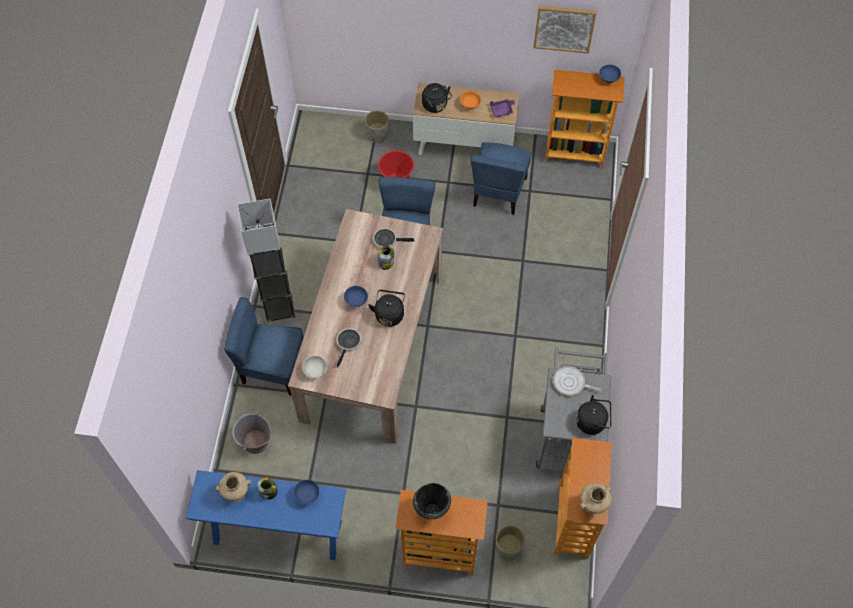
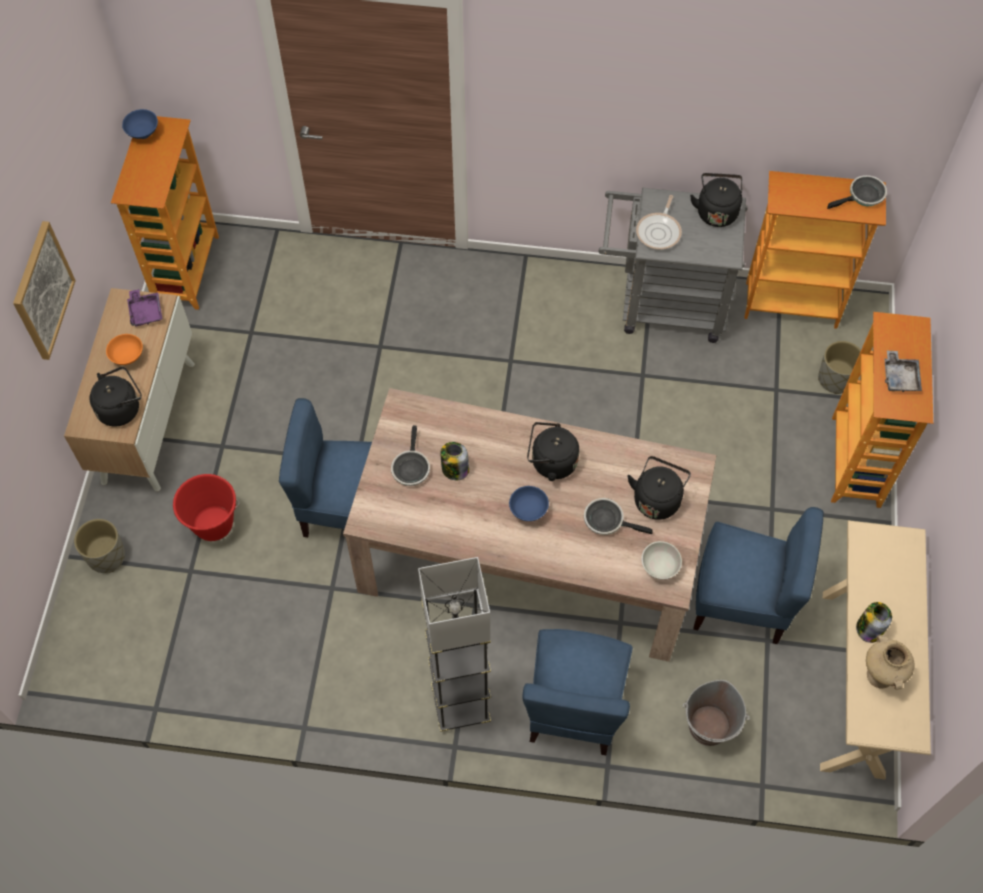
camera: 90 degrees left, 0 degrees up
(277, 532) = (853, 682): blue console table -> beige console table
(306, 495) = (867, 573): blue bowl -> none
(362, 372) = (657, 498): none -> black kettle
(432, 511) = (900, 377): black cooking pot -> grey tray
(498, 192) = (249, 374): blue chair -> blue chair (741, 601)
(564, 28) = (80, 137): picture -> picture (42, 291)
(592, 506) = (863, 196): beige vase -> frying pan

